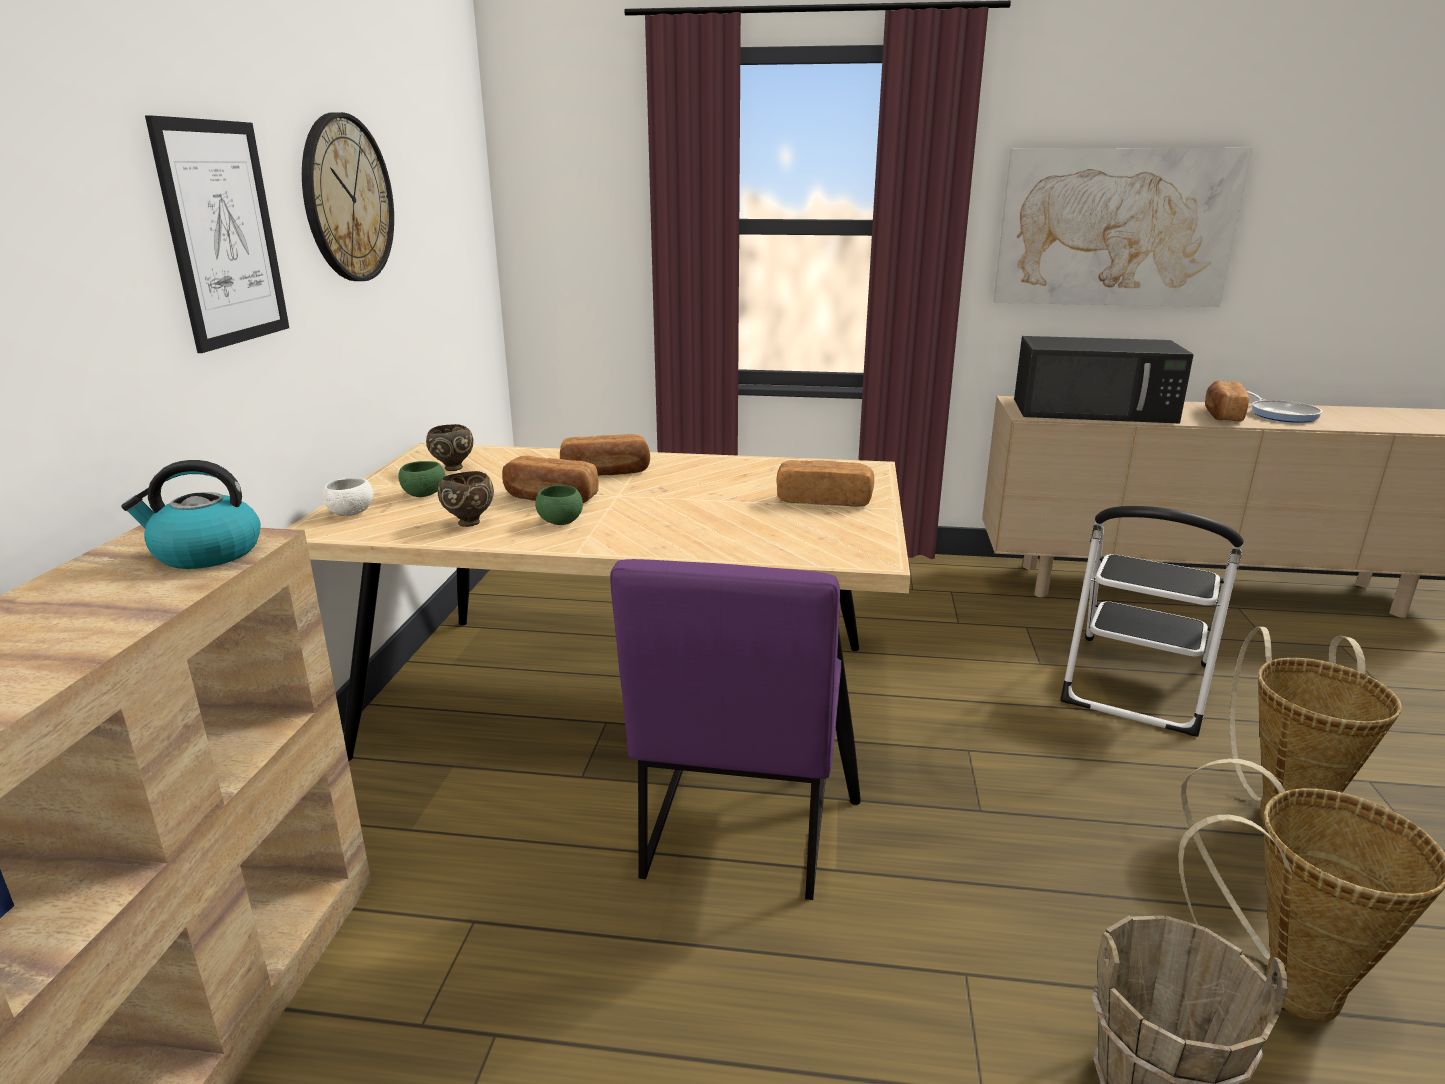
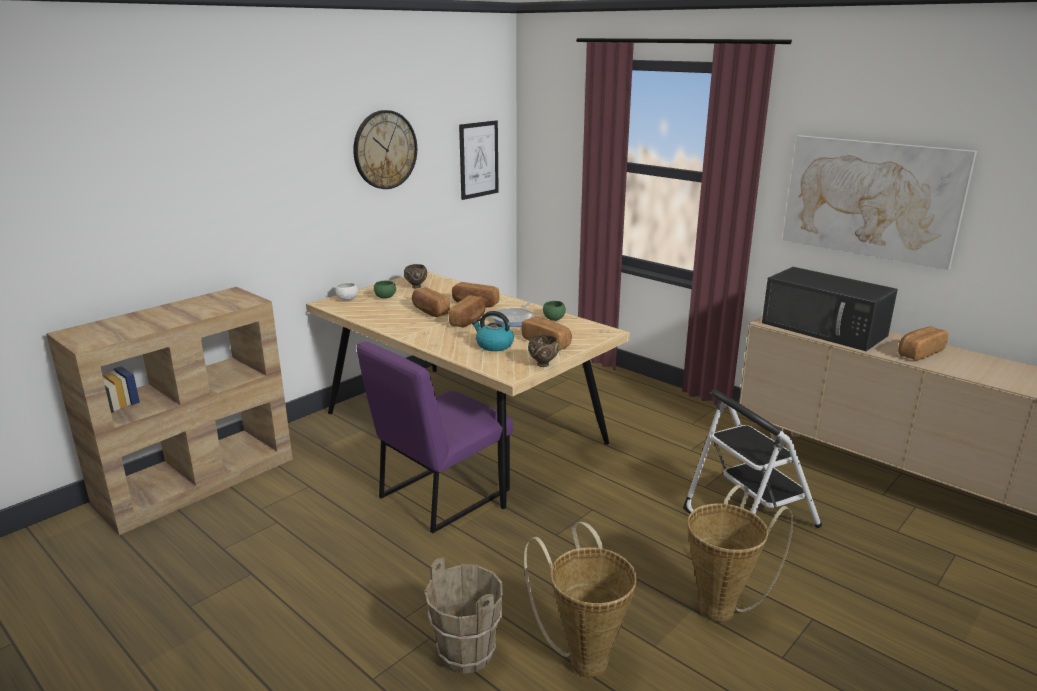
camera: 35 degrees right, 0 degrees up
(206, 553) = (233, 302): kettle -> kettle (494, 345)
(223, 234) = (300, 172): picture -> picture (479, 159)
(469, 522) = (382, 314): brown bowl -> brown bowl (543, 364)
(560, 522) = (415, 323): green bowl -> green bowl (554, 319)
(644, 497) = (469, 320): none -> bread
(1281, 414) = (972, 364): frying pan -> frying pan (514, 319)

